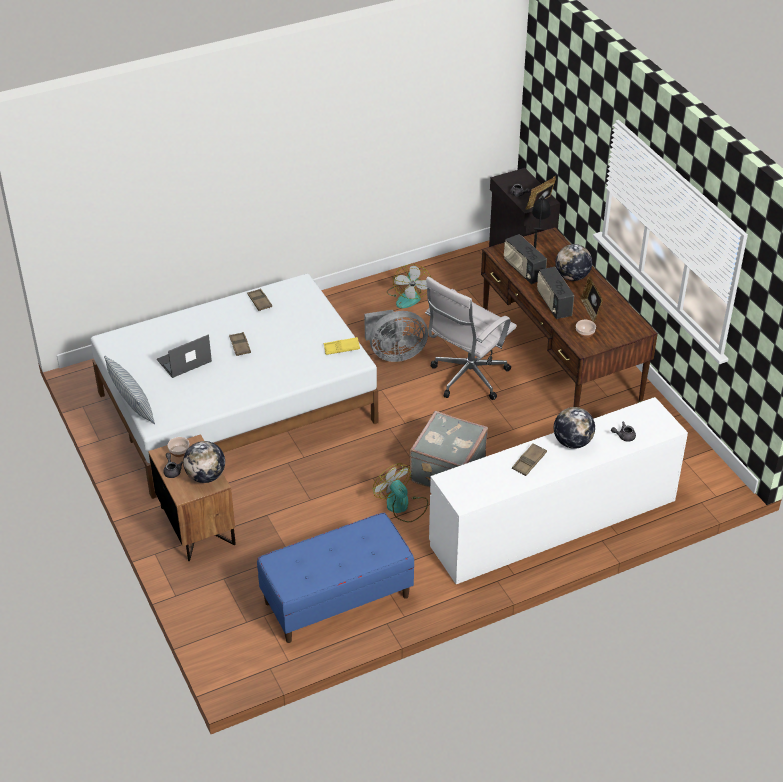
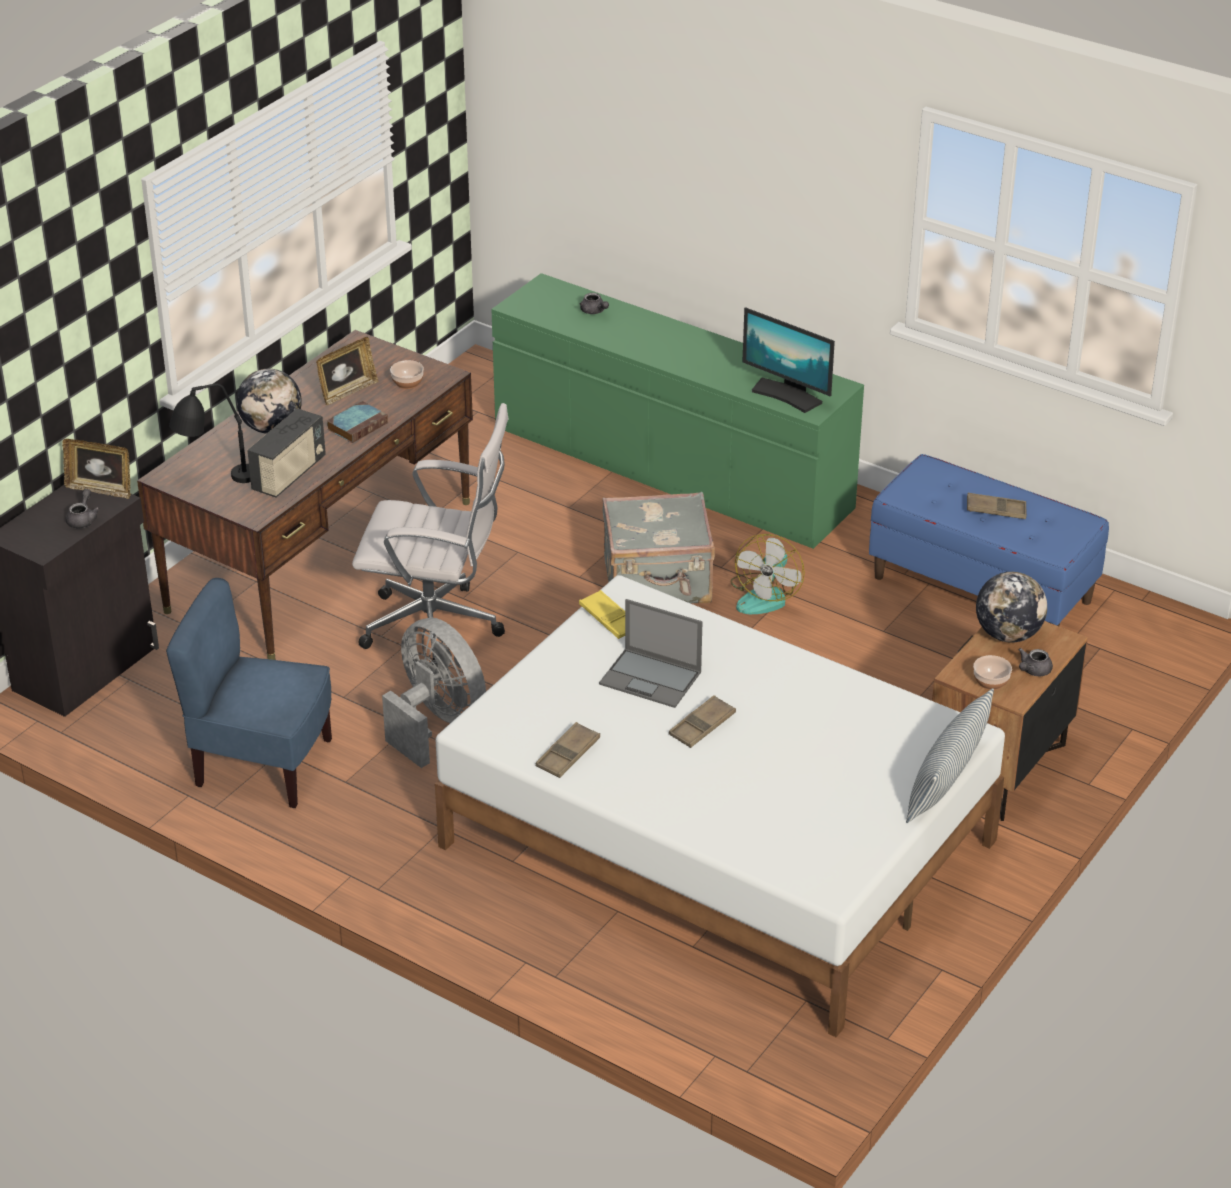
camera: 120 degrees left, 5 degrees down
(183, 361) = (797, 771): laptop -> laptop (651, 678)
(408, 296) = (262, 765): fan -> blue chair
(471, 477) = (787, 395): none -> monitor
(529, 462) = (713, 363): brown tray -> brown tray (996, 510)
(553, 304) = (358, 425): radio -> book
(554, 522) = (672, 467): white dresser -> green dresser
(572, 442) = (644, 343): globe -> none

